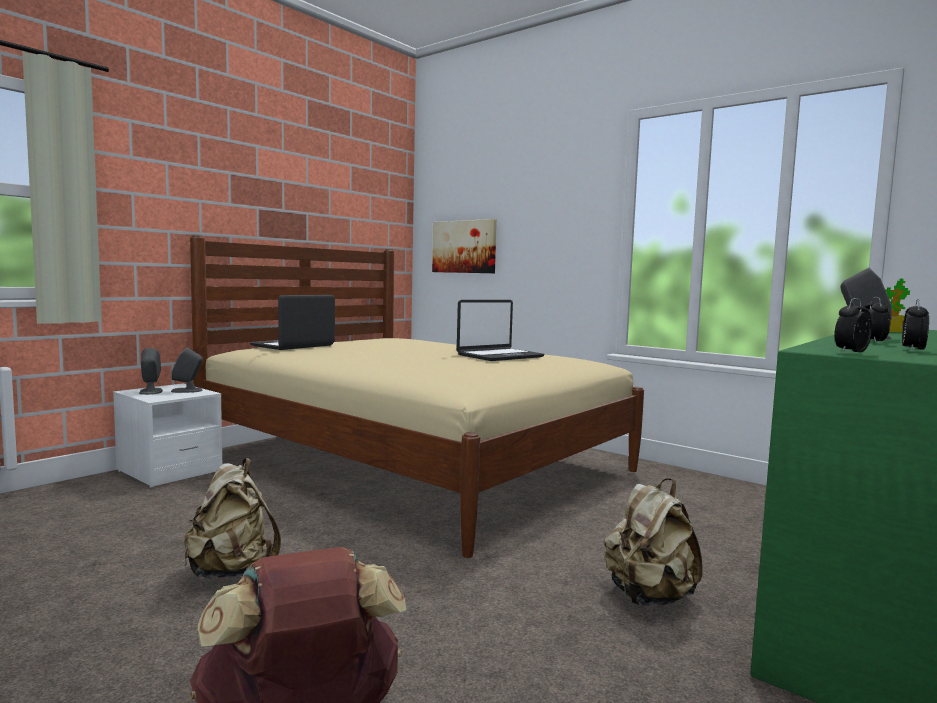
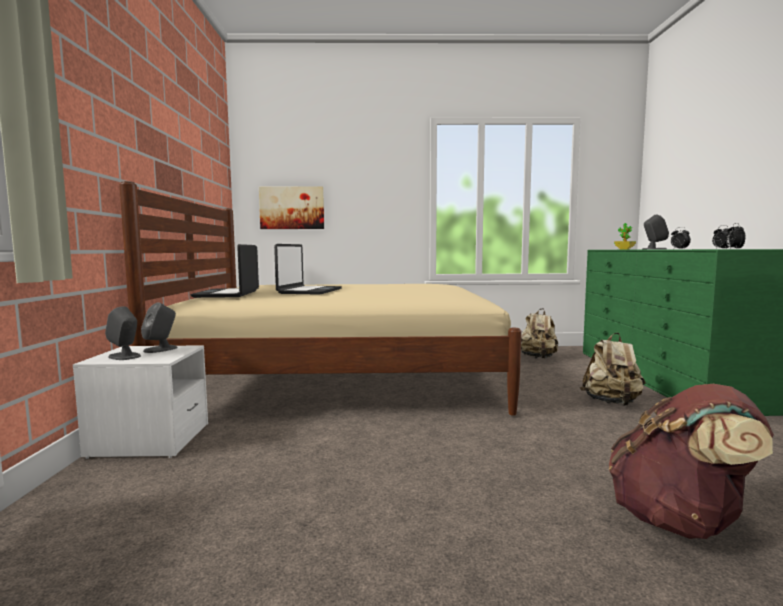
camera: 40 degrees left, 0 degrees up
(232, 571) = (421, 477): beige backpack -> beige backpack (538, 358)
(499, 356) = (400, 285): laptop -> laptop (309, 291)

